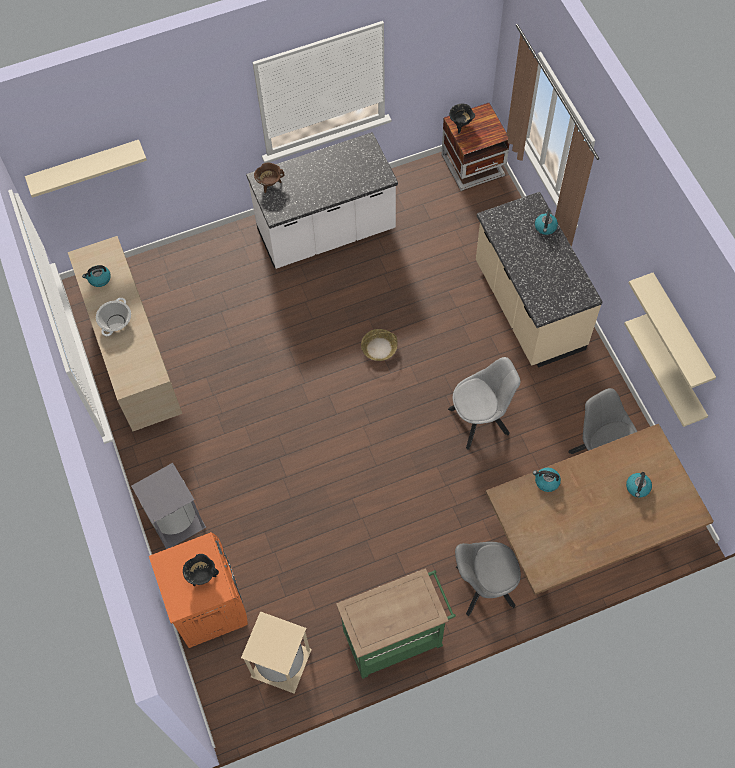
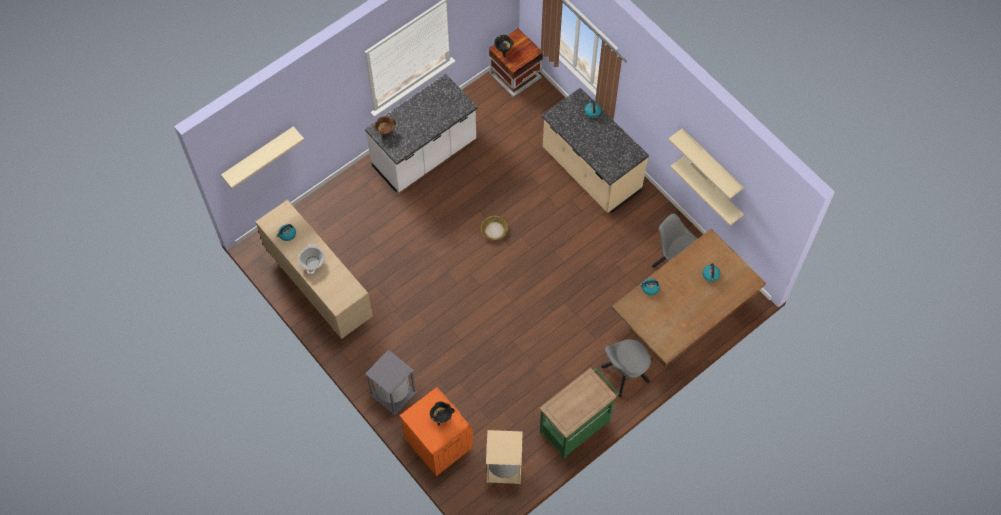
camera: 20 degrees left, 0 degrees up
(480, 420) = (584, 261): grey chair -> none

